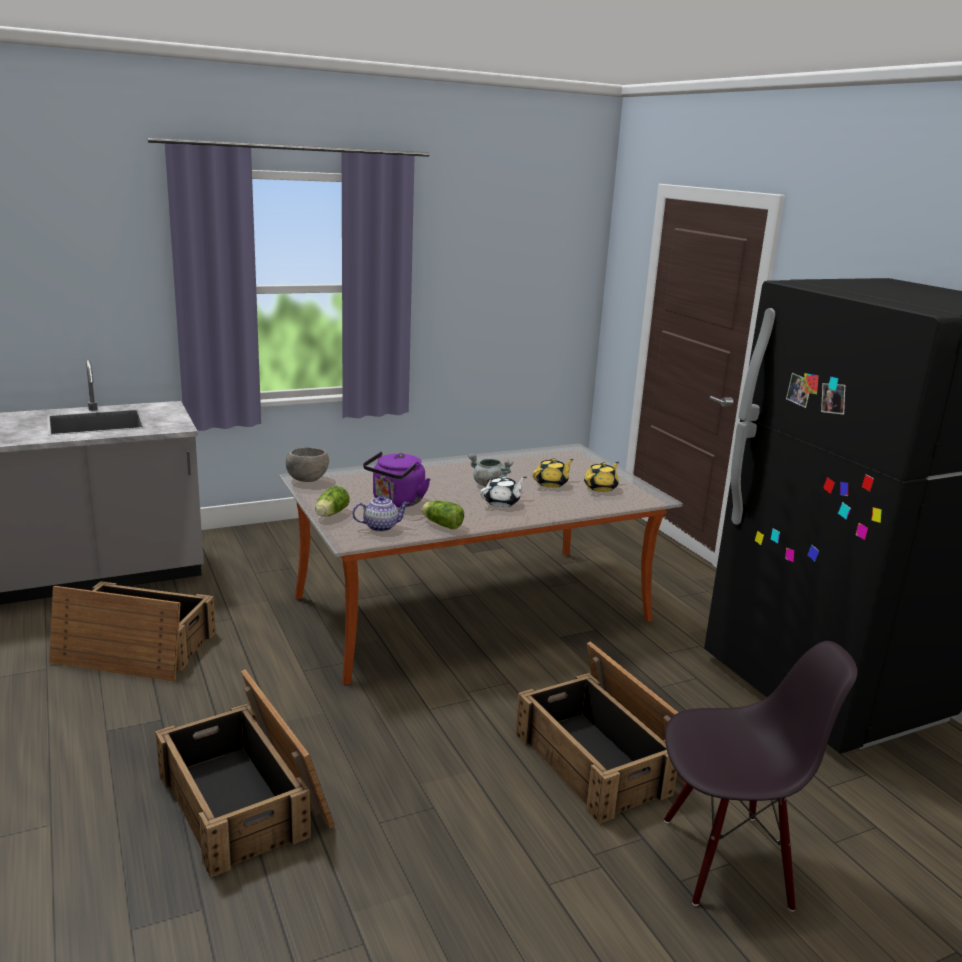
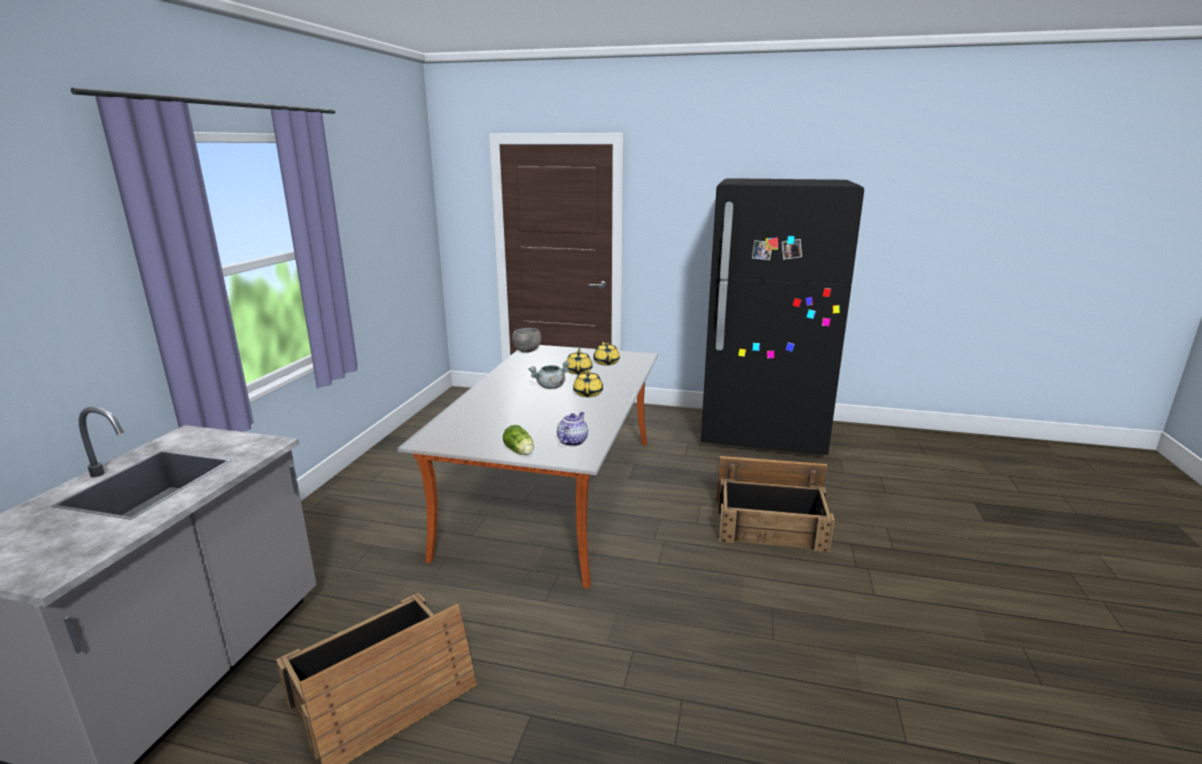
camera: 50 degrees left, 0 degrees up
(246, 800) = (697, 700): crate -> none
(306, 479) = (431, 441): grey bowl -> grey bowl (526, 351)
(396, 502) = (535, 423): purple kettle -> none
(441, 524) = (597, 421): lettuce -> none
(502, 502) = (588, 393): white teapot -> yellow teapot
(726, 860) = (884, 527): black chair -> none

